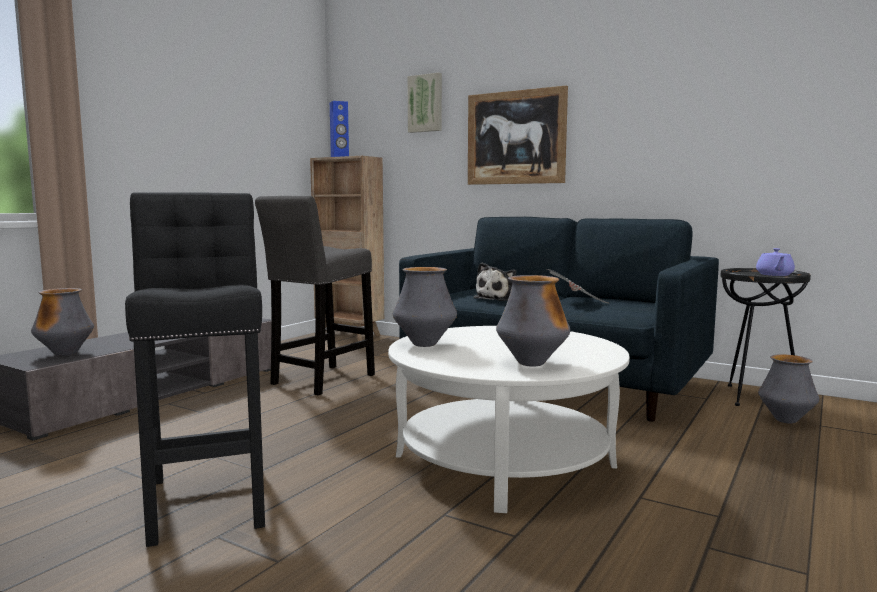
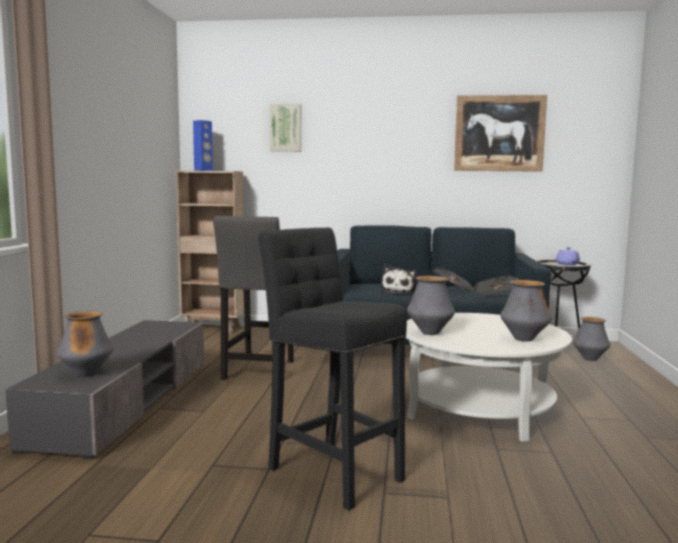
camera: 25 degrees left, 0 degrees up
(515, 138) = (369, 162): picture -> picture (499, 133)
(611, 313) = (495, 298): none -> newspaper

